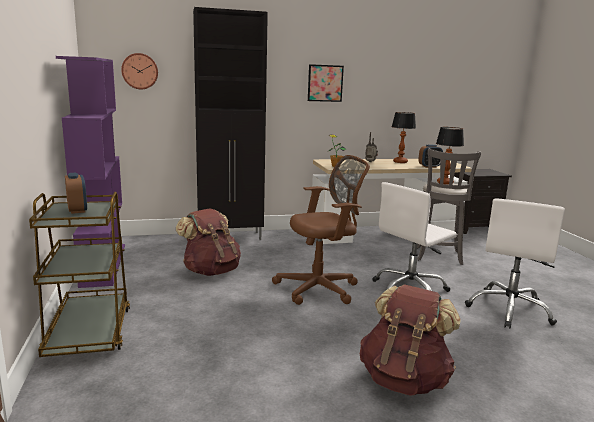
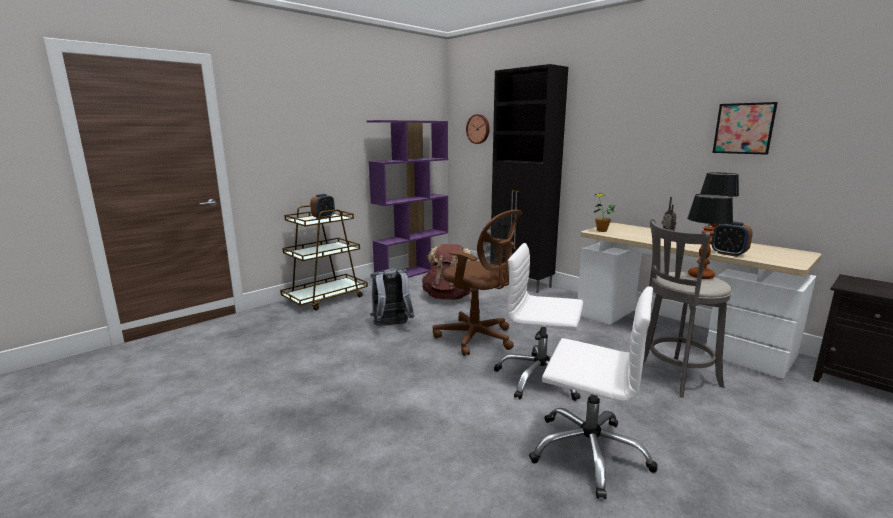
camera: 60 degrees right, 0 degrees up
(241, 316) = (392, 326): none -> grey backpack
(325, 83) = (633, 135): picture -> picture (743, 128)
(404, 379) = (356, 409): brown backpack -> none
(509, 310) = (589, 452): white office chair -> white office chair turned 150 degrees counterclockwise

